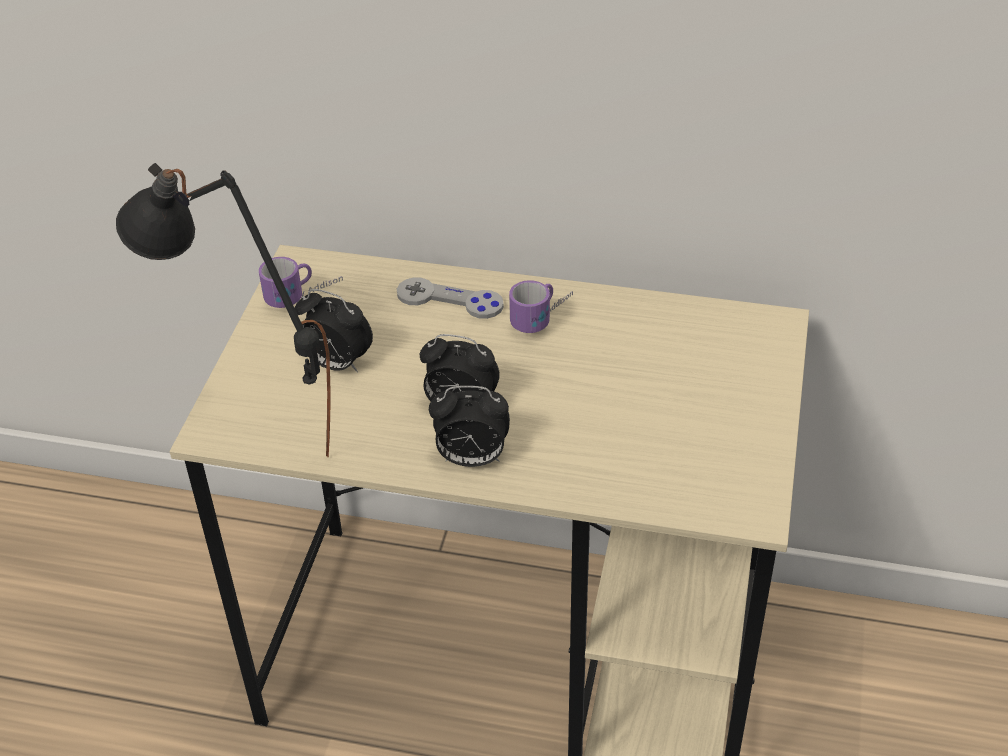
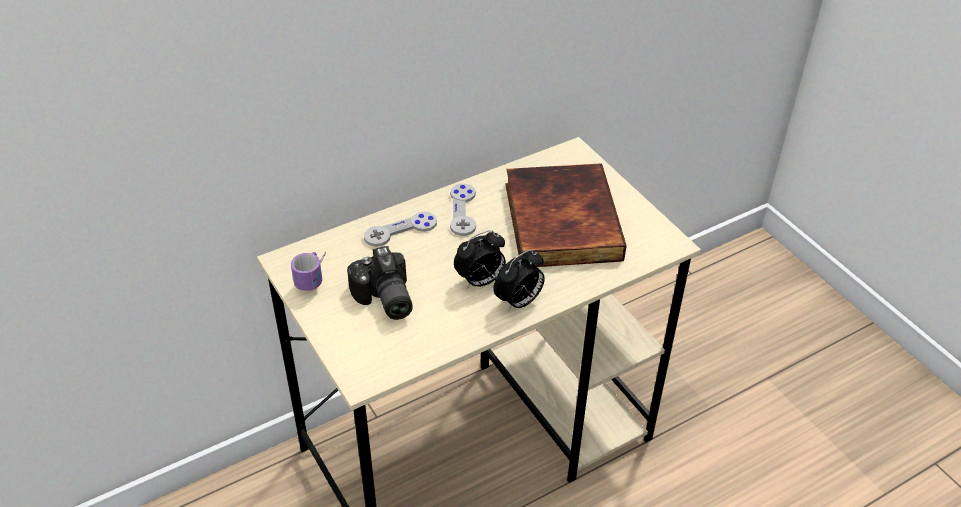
camera: 45 degrees left, 0 degrees up
(254, 440) = (393, 367): black table lamp -> none
(336, 364) = (383, 300): alarm clock -> camera
(545, 318) = (463, 211): mug -> grey game controller
(644, 396) = (559, 220): none -> book

